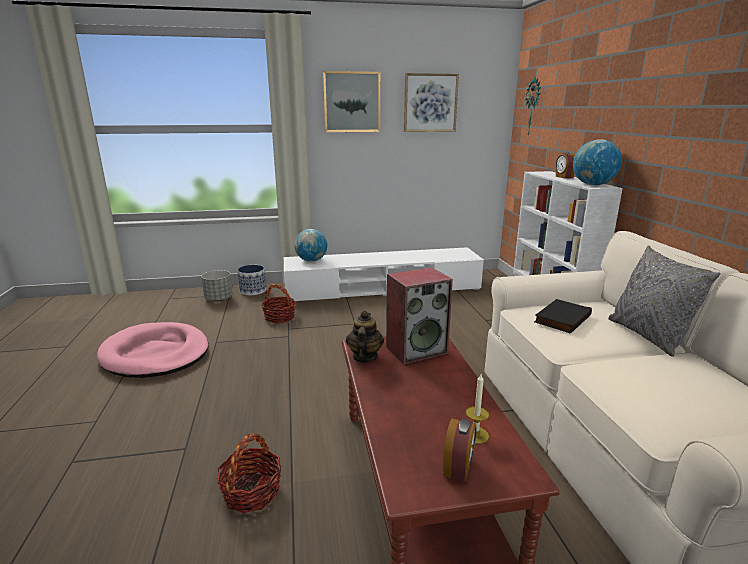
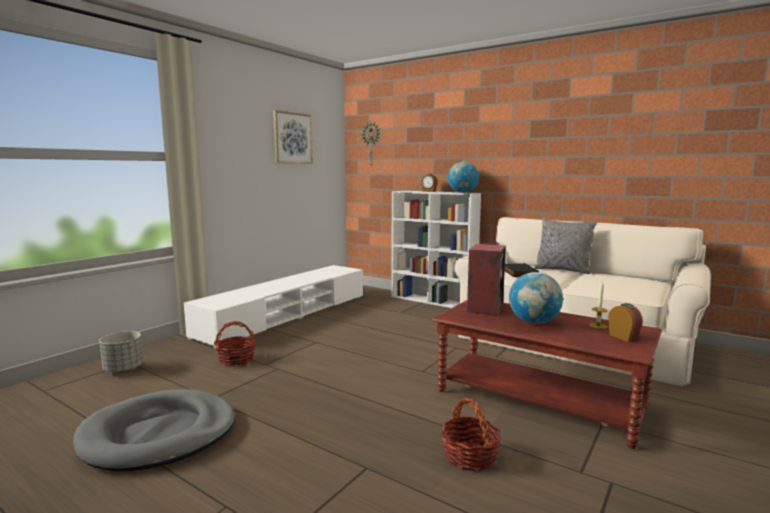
camera: 45 degrees left, 10 degrees down
(155, 354) = (159, 434): pink dog bed -> grey dog bed
(253, 291) = (153, 351): planter -> none
(311, 260) = (223, 298): globe -> globe (534, 322)
(351, 102) = (233, 133): picture -> none
(364, 357) = (470, 320): teapot -> none

